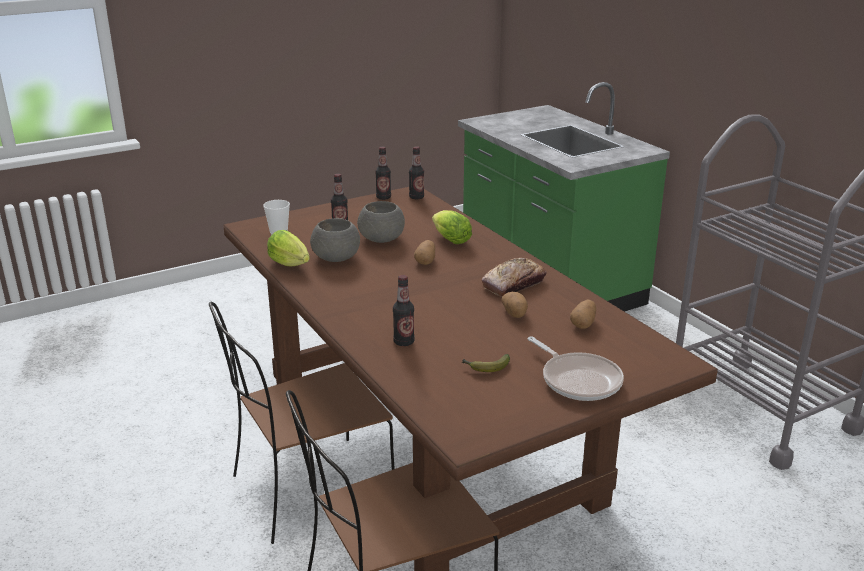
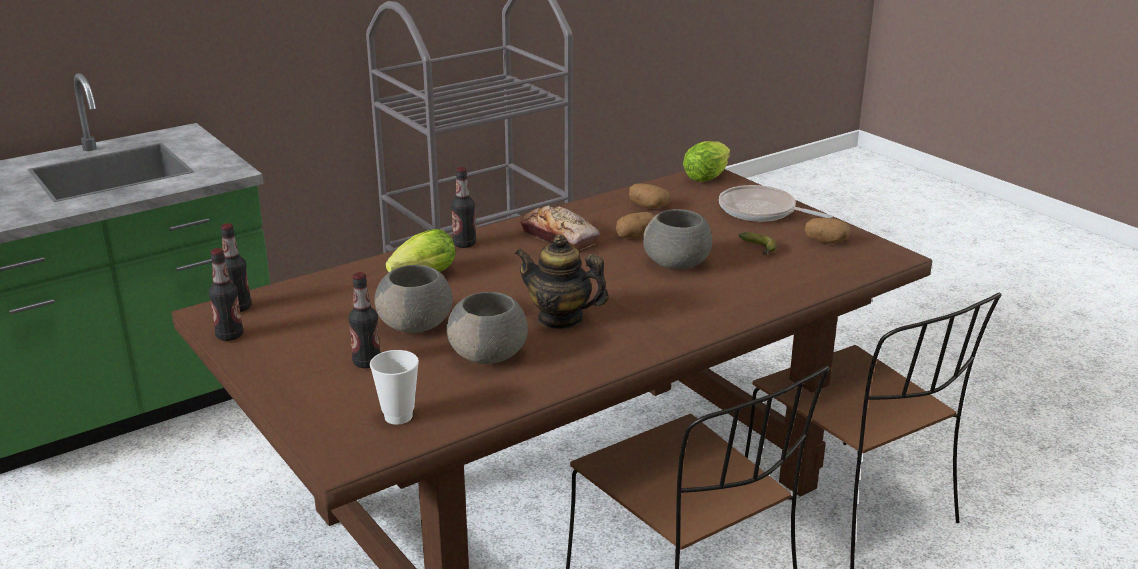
camera: 95 degrees left, 0 degrees up
(291, 265) = (519, 389): lettuce -> lettuce (708, 176)
(377, 279) = (560, 318): none -> teapot
(404, 342) = (725, 292): bottle -> bottle (464, 244)
(426, 261) = (497, 289): potato -> potato (826, 242)
(459, 327) = (677, 264): none -> grey bowl
(578, 380) = (761, 211): frying pan -> frying pan turned 105 degrees counterclockwise

